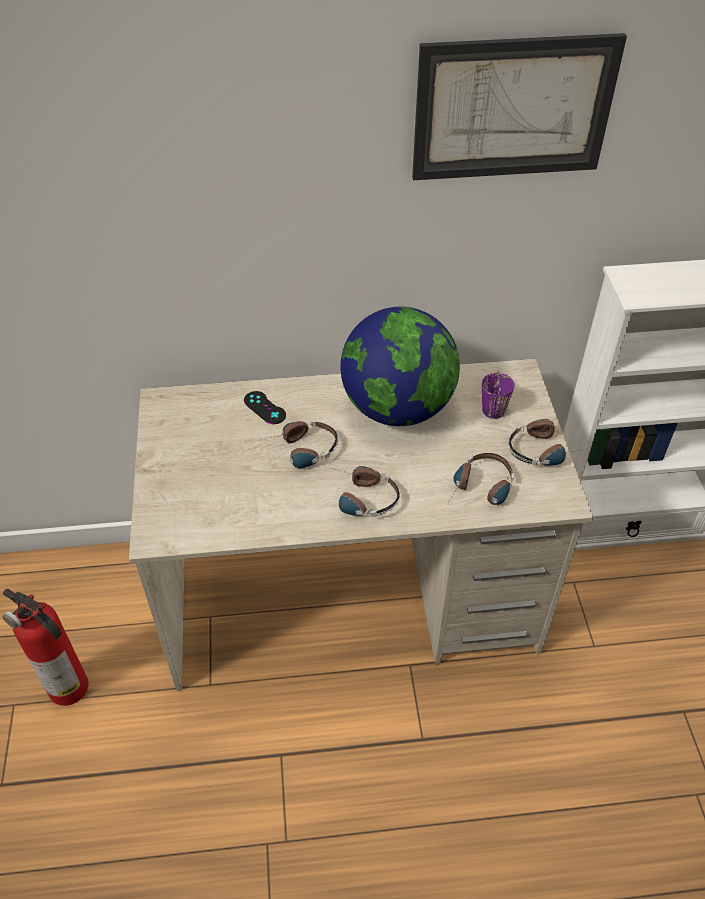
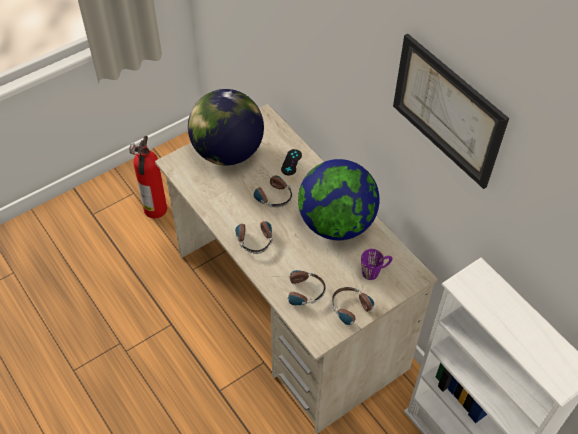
camera: 60 degrees right, 5 degrees up
(188, 466) = (227, 152): none -> globe

